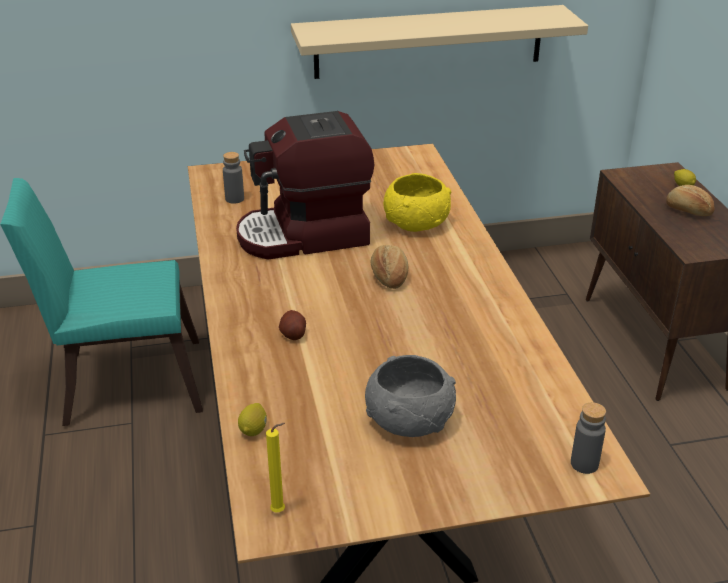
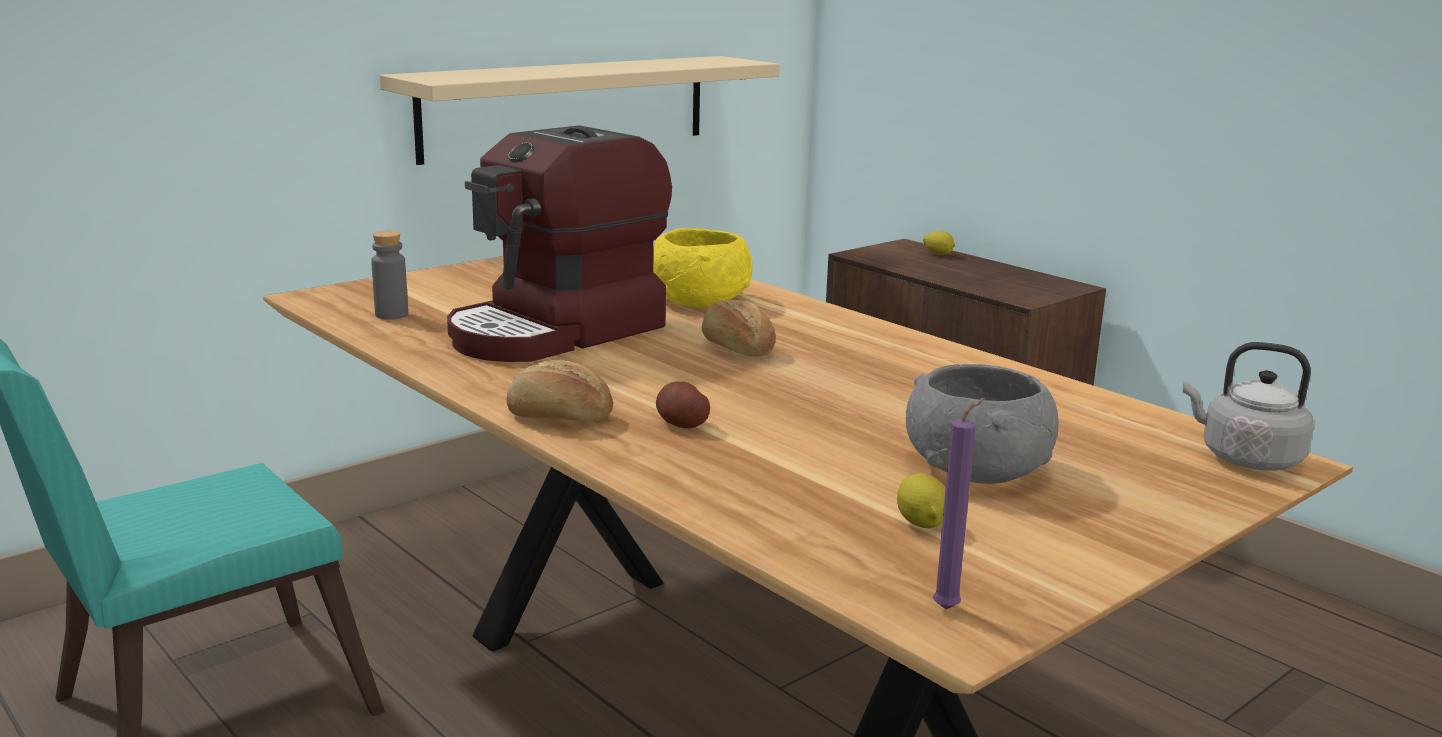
camera: 30 degrees left, 15 degrees down
(253, 430) = (770, 531): lemon -> lemon (921, 523)
(280, 511) = (950, 608): yellow candle -> purple candle
(584, 464) = (1245, 459): grey bottle -> grey kettle
(688, 210) = (971, 270): bread -> bread (559, 417)

